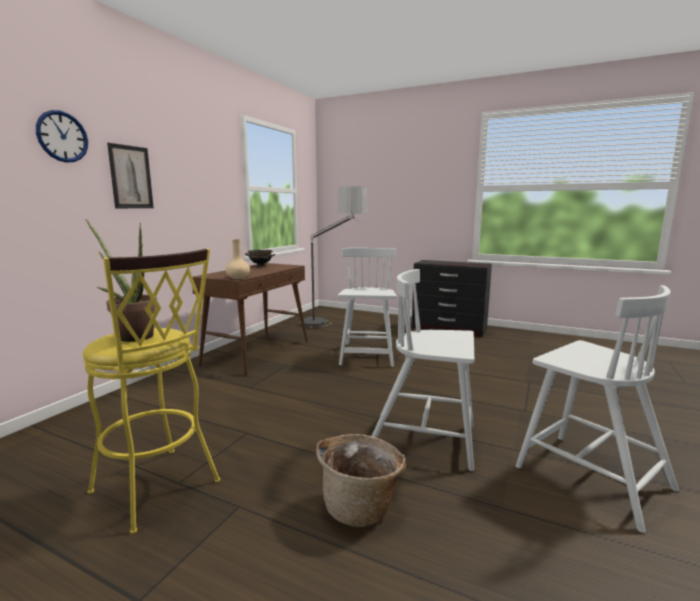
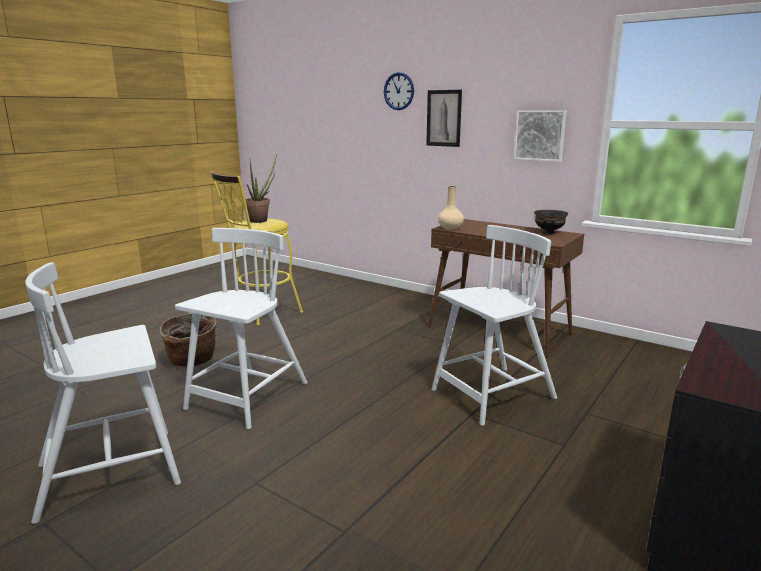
camera: 100 degrees right, 5 degrees up
(213, 196) = (540, 135): none -> picture
(332, 326) = (643, 380): floor lamp -> none
(367, 355) = (491, 395): white chair -> white chair turned 45 degrees counterclockwise

